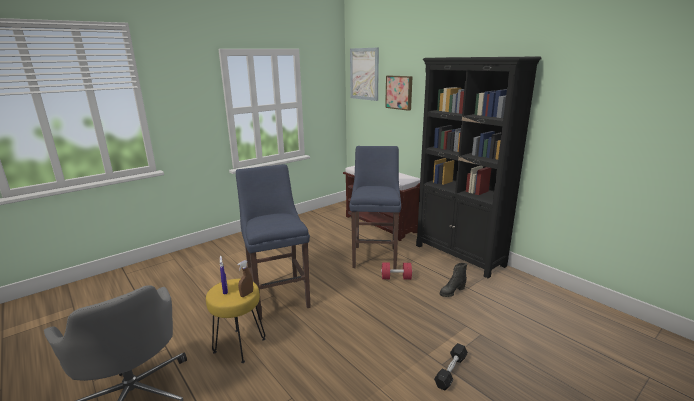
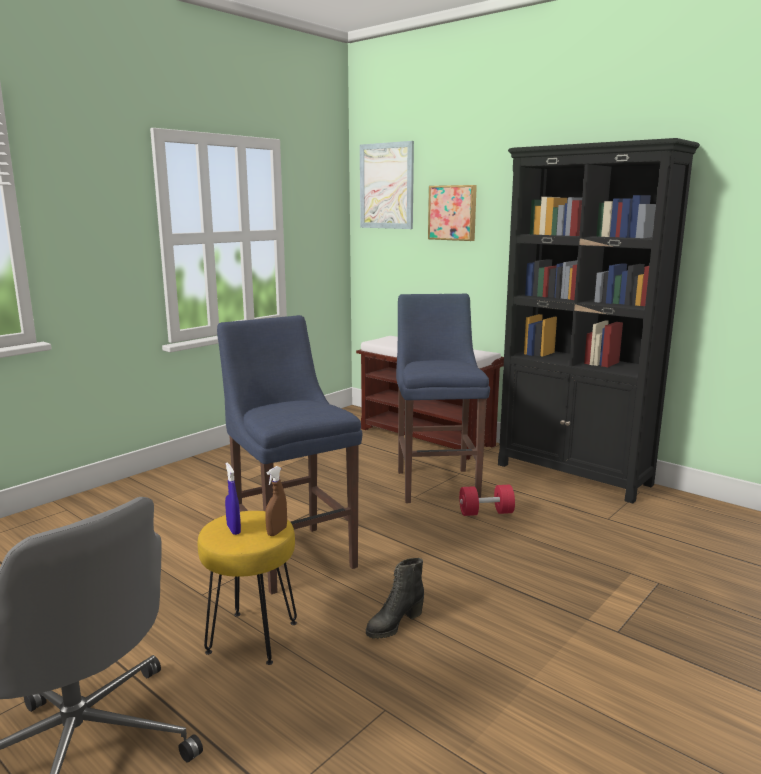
camera: 10 degrees left, 5 degrees down
(451, 371) = (636, 640): black dumbbell -> none
(452, 291) = (585, 526): black boot -> black boot (394, 624)

